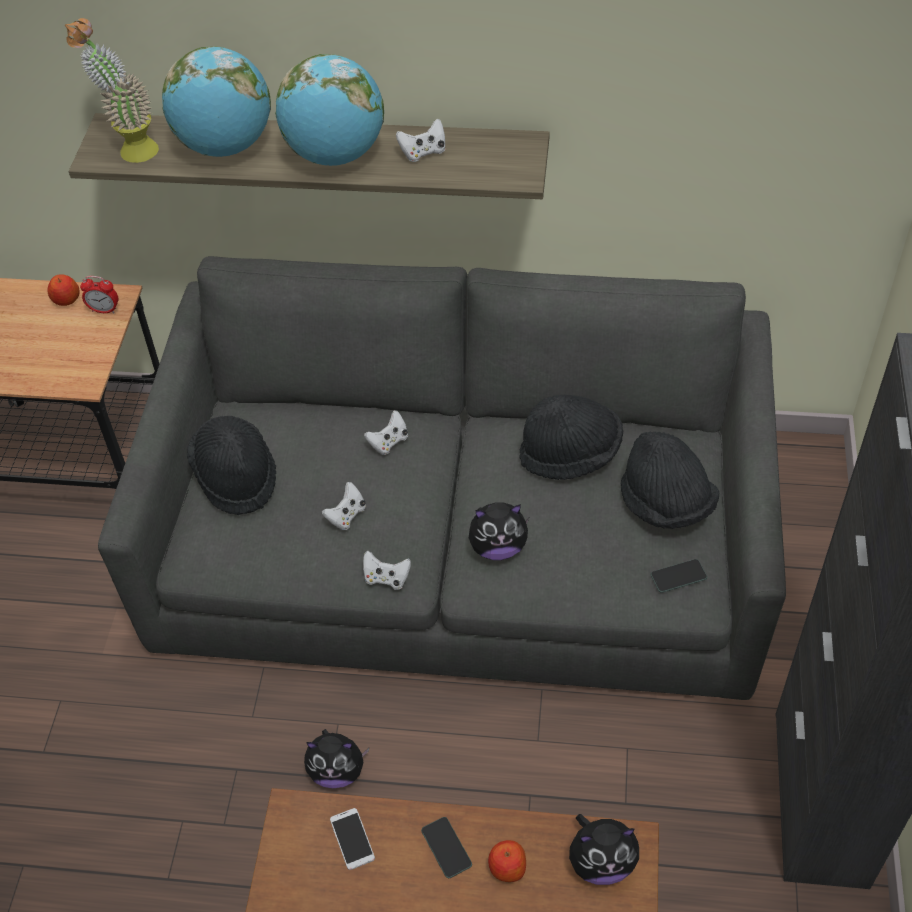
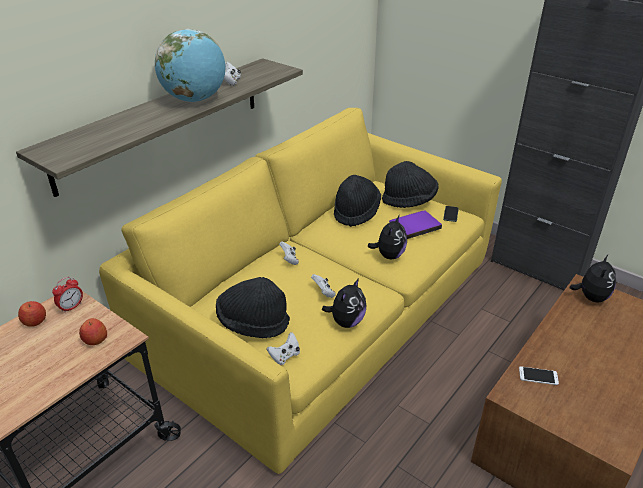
camera: 60 degrees left, 15 degrees down
(129, 149) = (76, 149): potted plant -> none
(226, 147) = (132, 123): globe -> none
(337, 771) = (428, 418): plush toy -> plush toy (346, 321)
(386, 578) = (376, 298): white game controller -> white game controller (285, 356)
(446, 847) = (560, 343): phone -> none
(462, 542) = (321, 309): grey sofa -> yellow sofa
(507, 867) = (581, 327): apple -> apple (95, 340)
(594, 541) = (413, 226): none -> purple book

